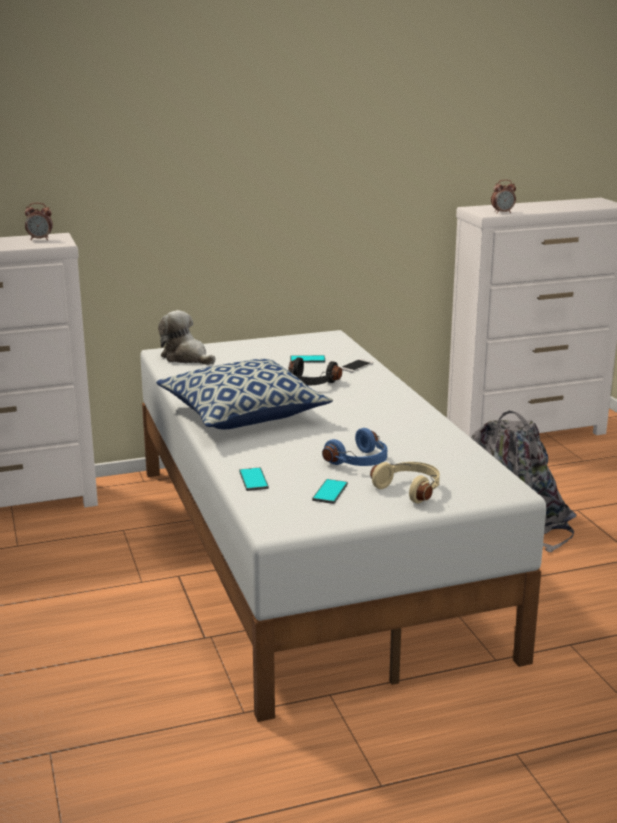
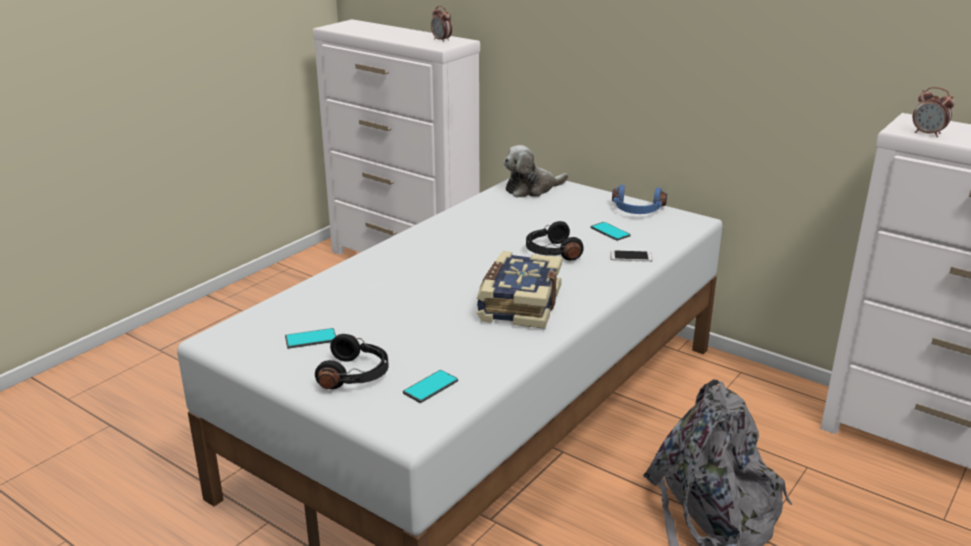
camera: 55 degrees right, 5 degrees up
(186, 358) = (532, 189): plush toy -> plush toy turned 120 degrees counterclockwise
(243, 414) = (438, 250): pillow -> none
(253, 480) = (303, 299): phone -> phone (430, 387)
(360, 462) = (393, 331): blue headphones -> blue headphones (637, 211)
(376, 415) = (518, 304): none -> book
(410, 489) = (355, 375): beige headphones -> black headphones

